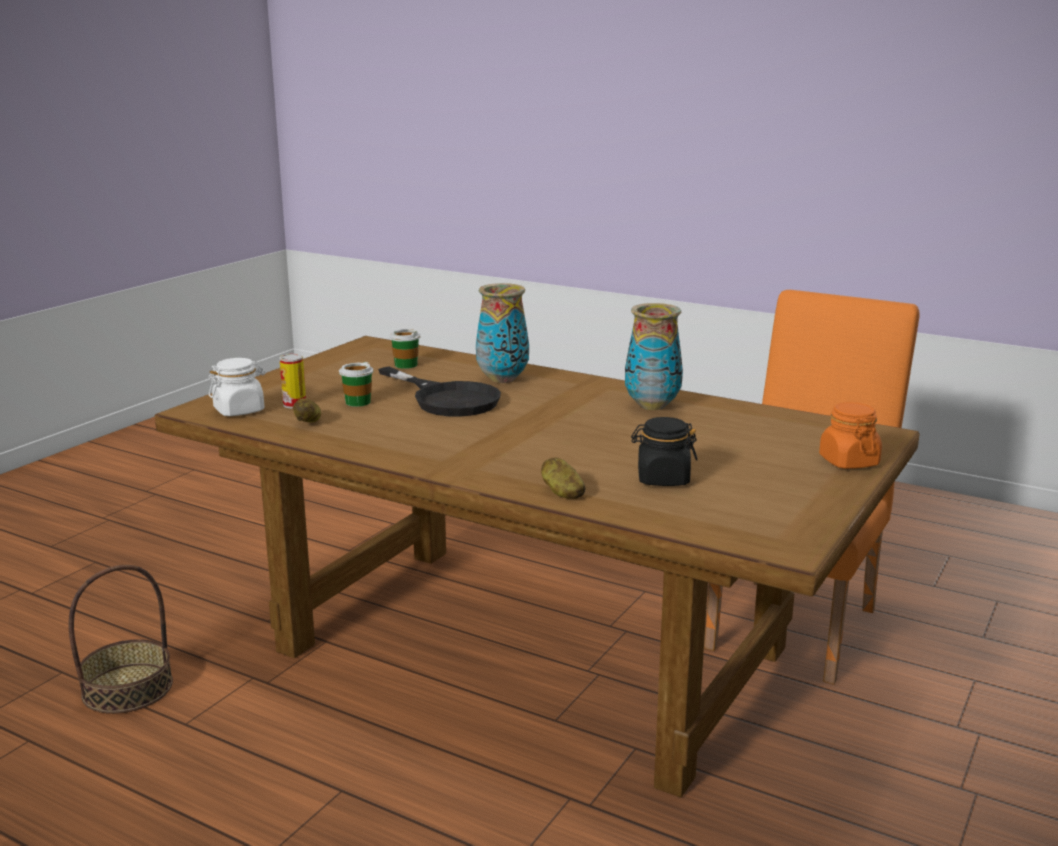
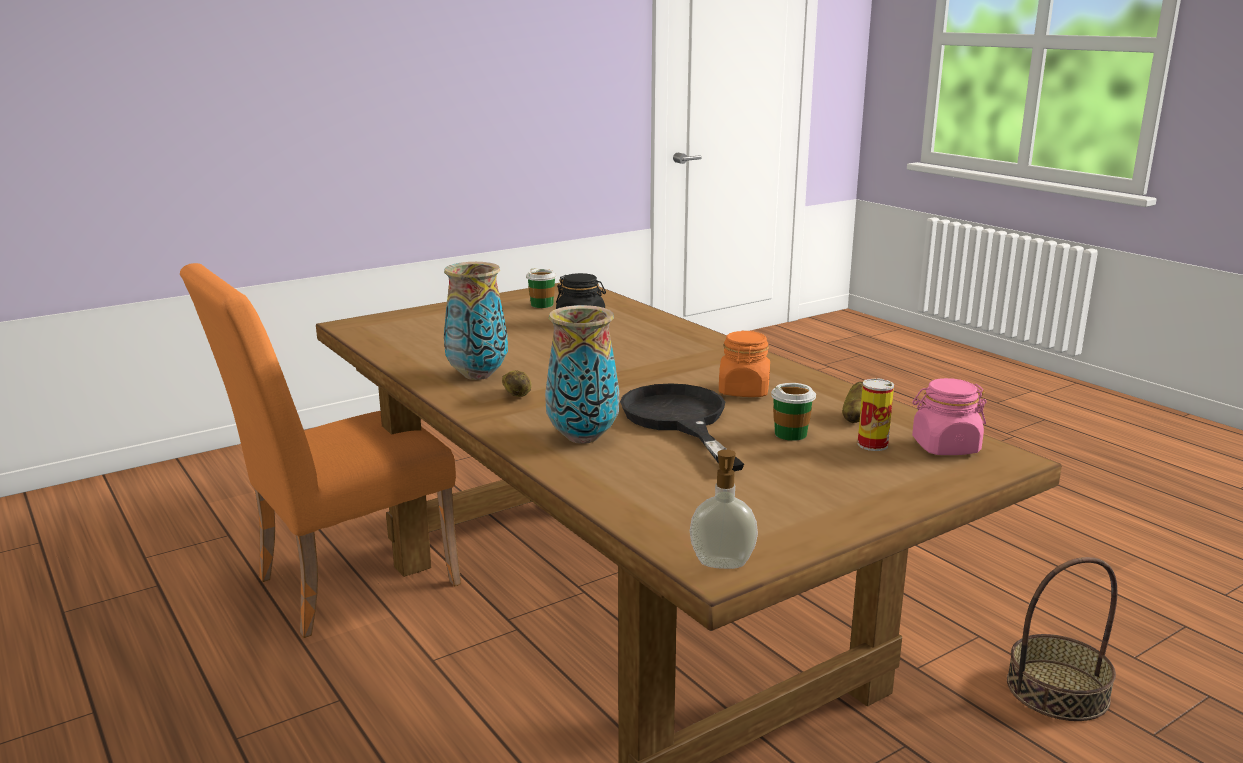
camera: 155 degrees left, 0 degrees up
(239, 410) = (945, 447): white jar -> pink jar
(367, 344) = (722, 565): none -> soap dispenser
(406, 365) = (689, 491): cup -> cup (542, 305)
(562, 493) = (666, 325): potato -> potato (517, 396)
(848, 461) = (428, 313): orange jar -> orange jar (744, 391)

